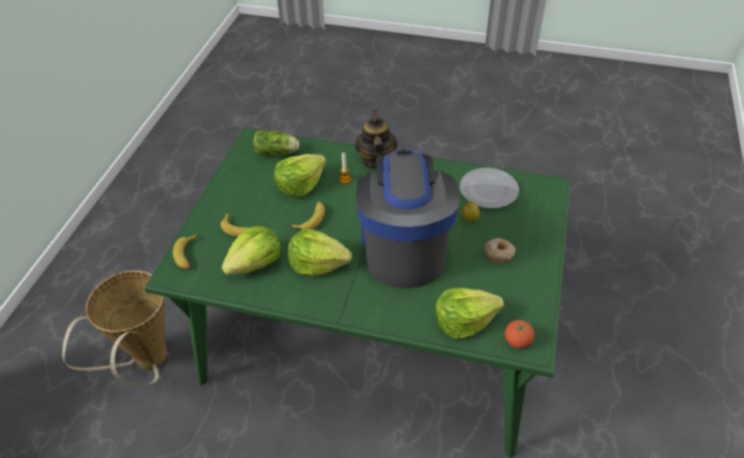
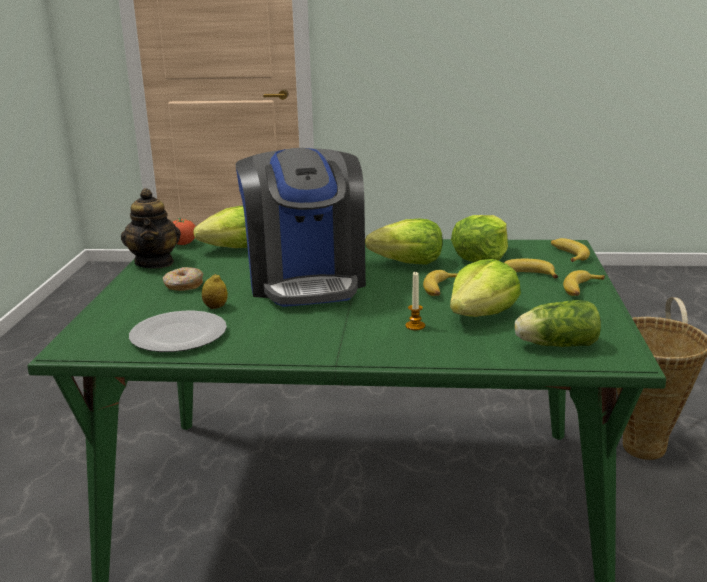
camera: 170 degrees right, 25 degrees down
(219, 204) = (581, 290): none -> banana
(375, 160) = (373, 351): teapot -> teapot (155, 262)

